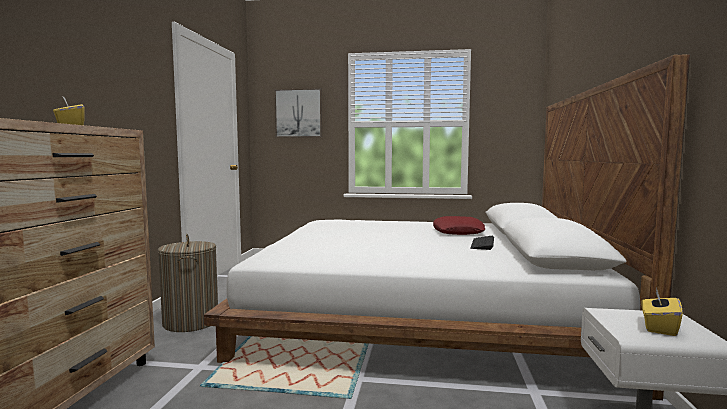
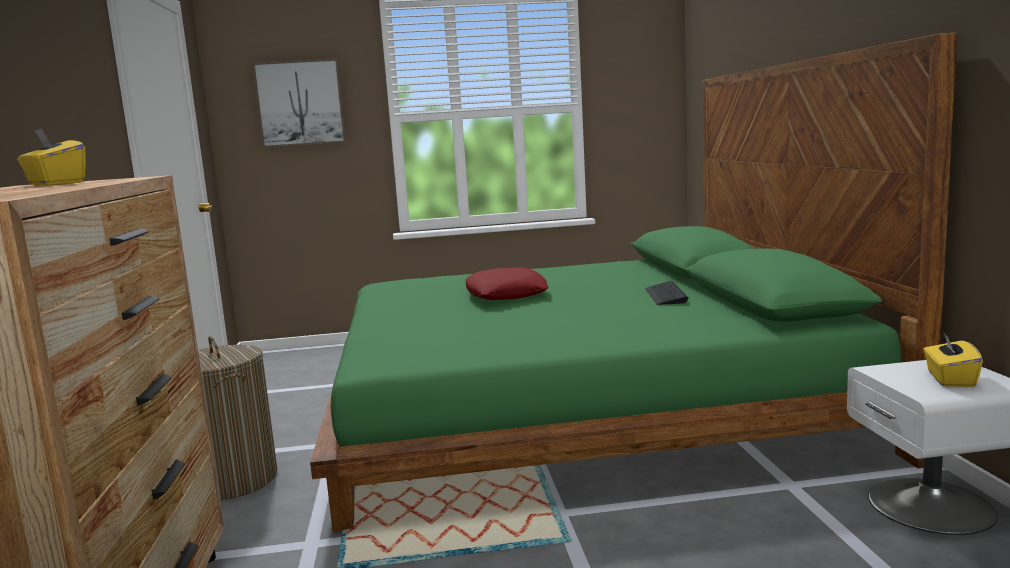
camera: 15 degrees left, 5 degrees up
(421, 310) = (578, 403): white bed -> green bed
(458, 232) = (612, 280): red pillow -> red pillow (506, 294)

